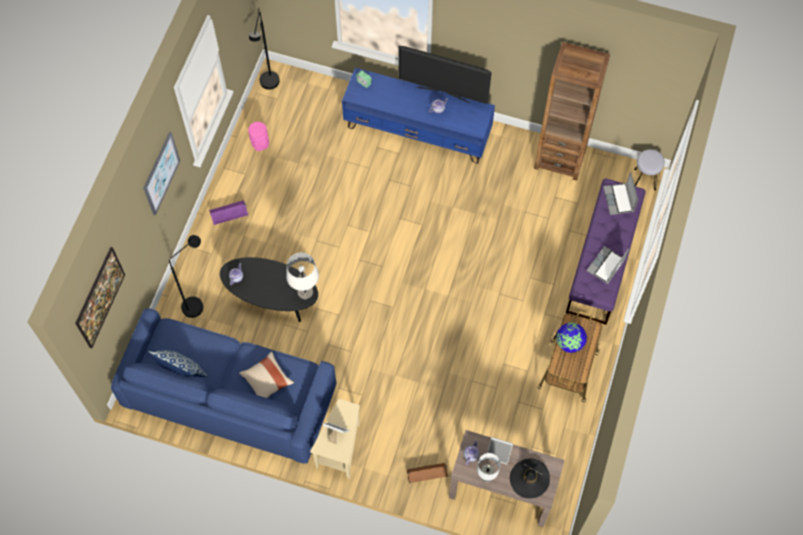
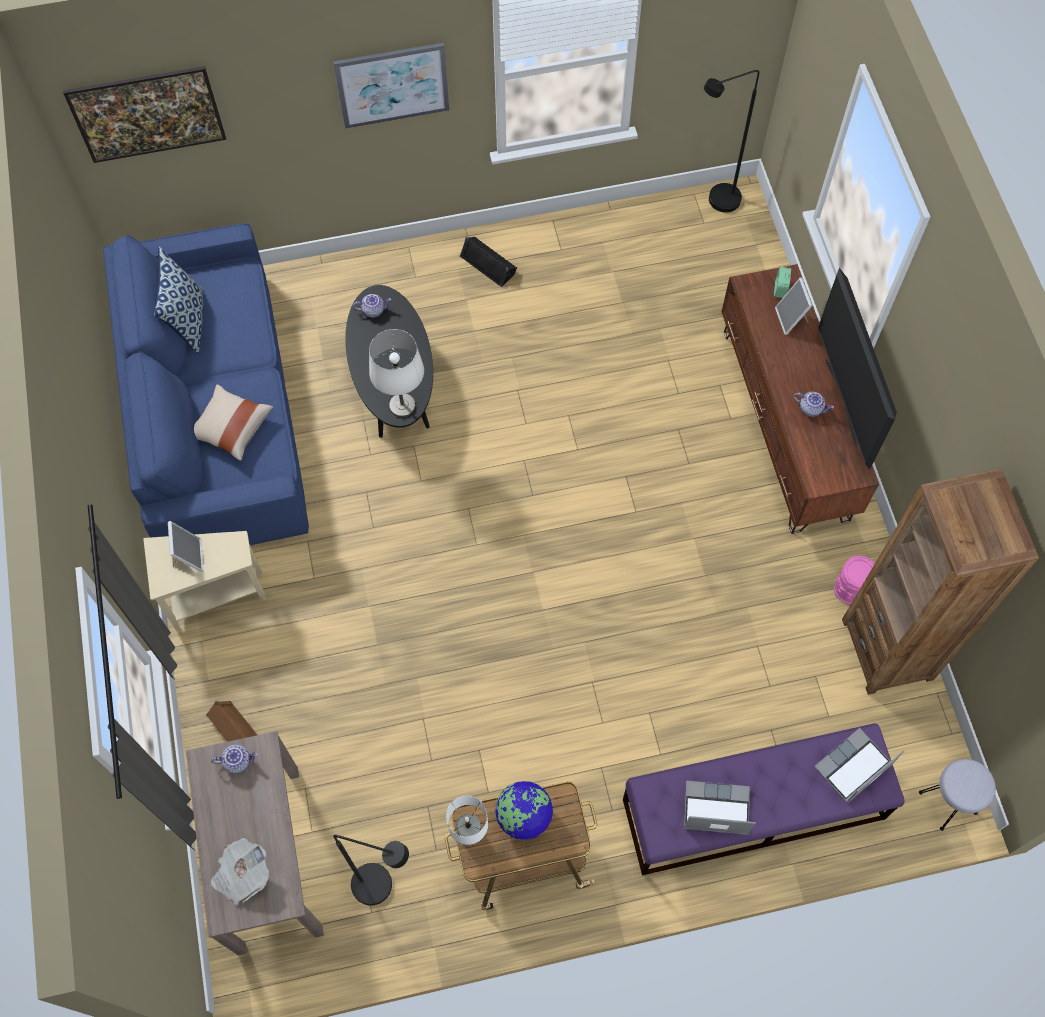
camera: 60 degrees right, 0 degrees up
(197, 303) = (331, 301): black floor lamp -> black floor lamp (383, 888)
(229, 213) = (489, 263): purple speaker -> black speaker
(260, 143) = (621, 240): pink vase -> pink vase (850, 589)
(418, 131) = (784, 424): blue tv stand -> brown tv stand
(487, 476) = (214, 805): table lamp -> table lamp (469, 834)
(499, 454) = (261, 803): picture frame -> picture frame (791, 319)
(529, 479) = (242, 874): black hat -> newspaper

